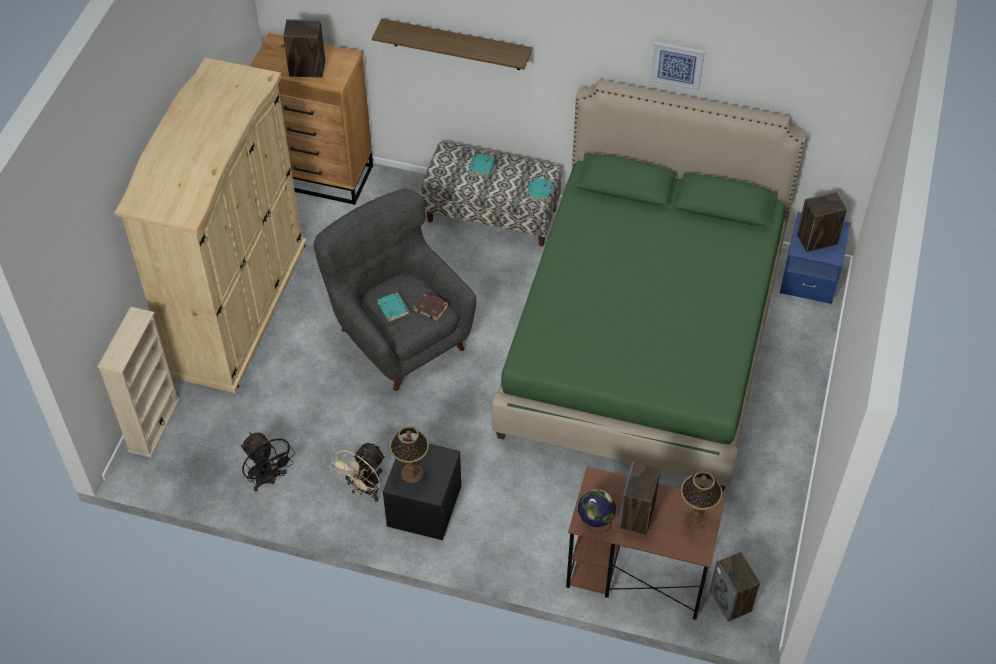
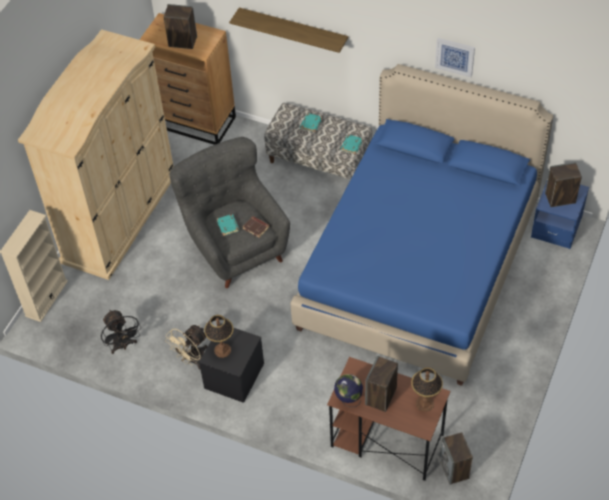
camera: 10 degrees right, 0 degrees up
(643, 340) = (419, 265): green bed -> blue bed

